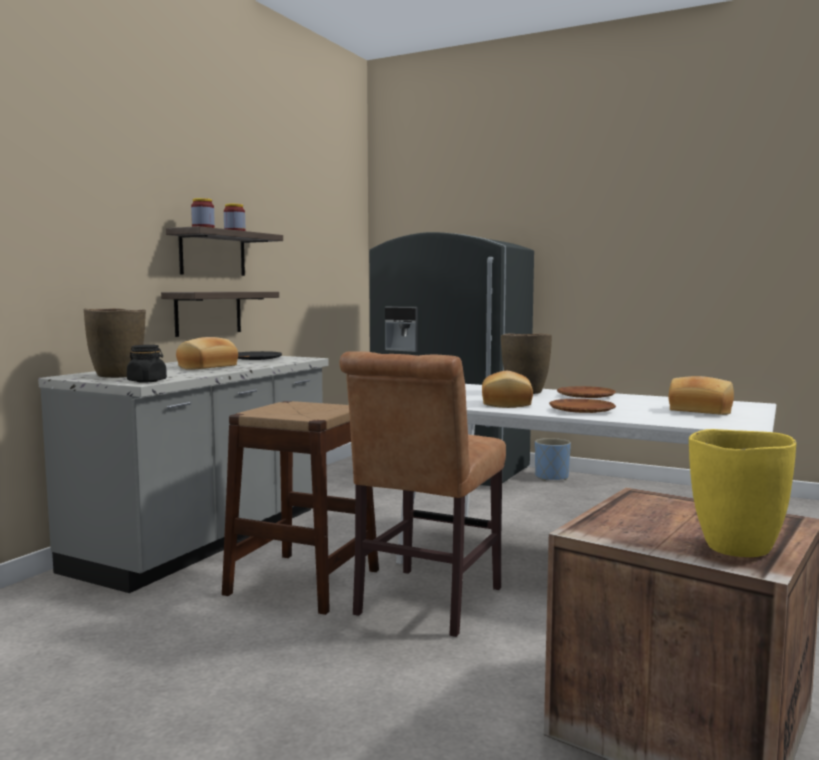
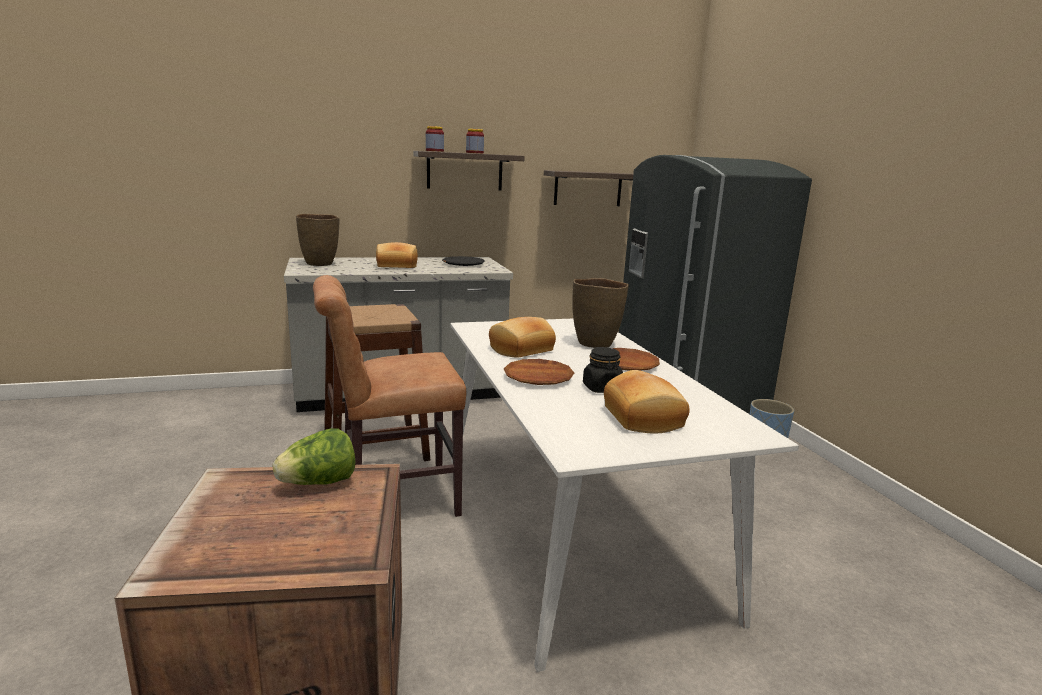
camera: 45 degrees right, 10 degrees up
(147, 381) = (306, 271): black jar -> black jar (602, 388)
(208, 313) = (457, 220): shelf -> shelf (588, 188)
(636, 509) = (319, 483): none -> lettuce
(735, 548) = (221, 551): yellow vase -> none

